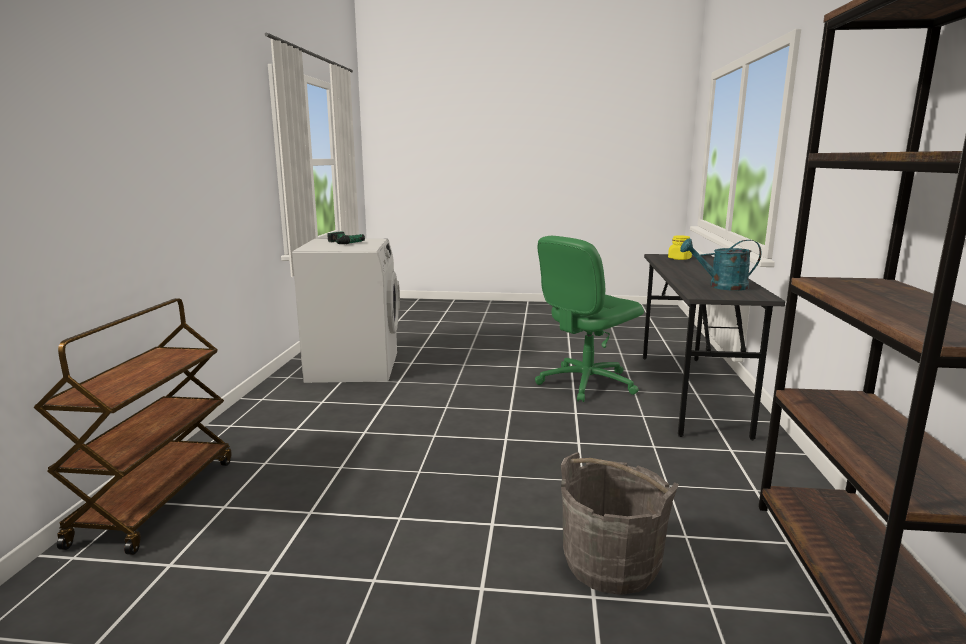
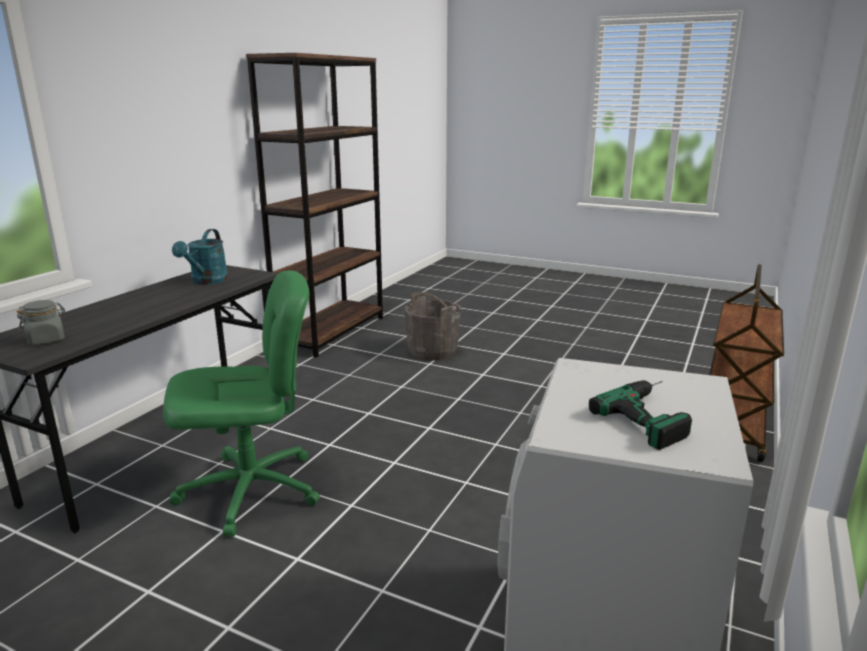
camera: 160 degrees left, 5 degrees up
(679, 259) = (46, 340): yellow jar -> grey jar
(721, 287) = (206, 281): turquoise watering can -> turquoise watering can turned 75 degrees clockwise

